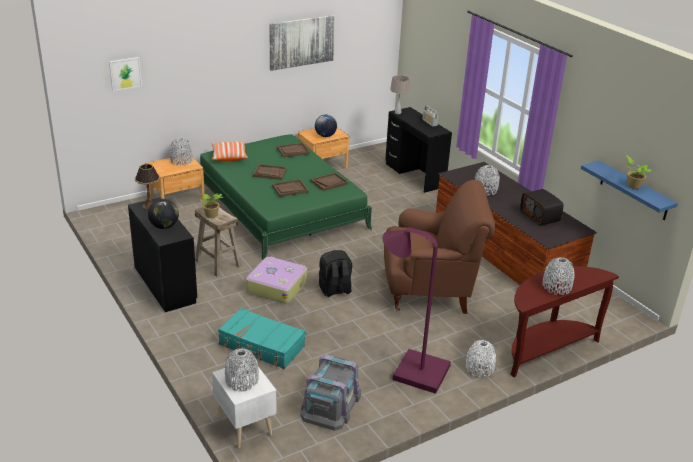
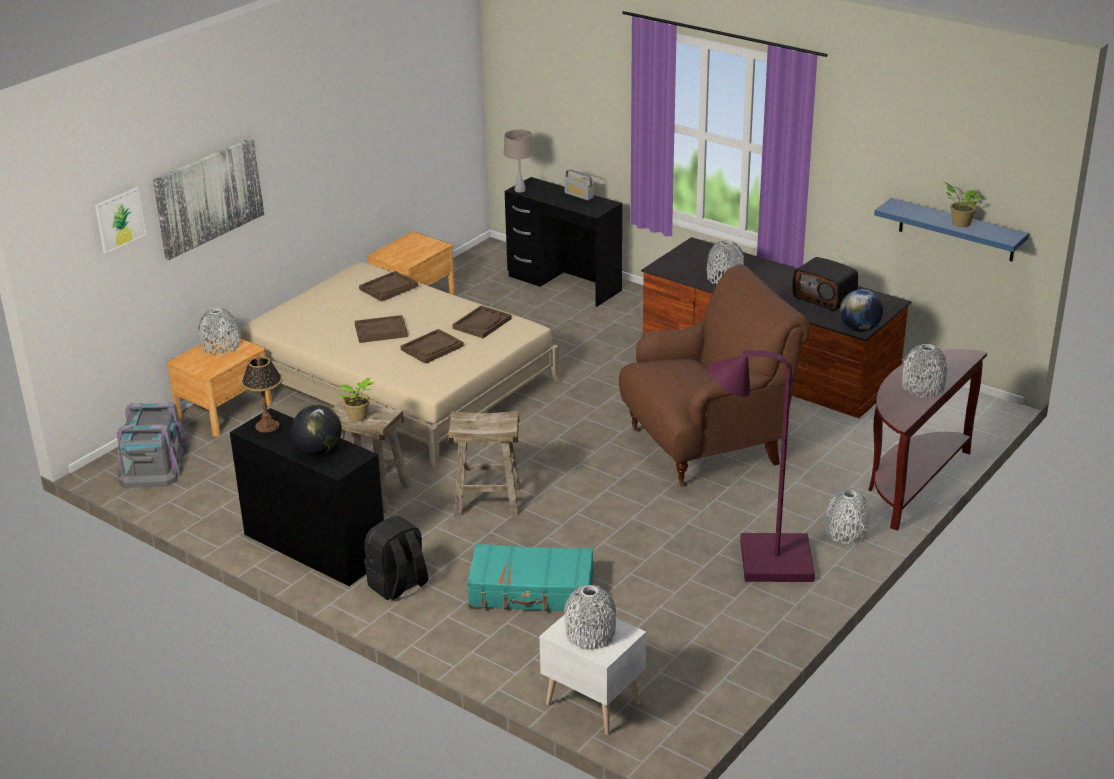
camera: 20 degrees left, 0 degrees up
(229, 157) = (293, 321): pillow -> none
(276, 286) = (487, 501): suitcase -> beige stool
(280, 207) = (398, 382): green bed -> beige bed
(301, 42) = (356, 108): picture -> picture (209, 197)
(325, 136) = (416, 252): globe -> globe (859, 329)
(331, 403) = (687, 637): grey storage box -> grey storage box (153, 462)
(335, 290) = (575, 483): black backpack -> black backpack (398, 585)

